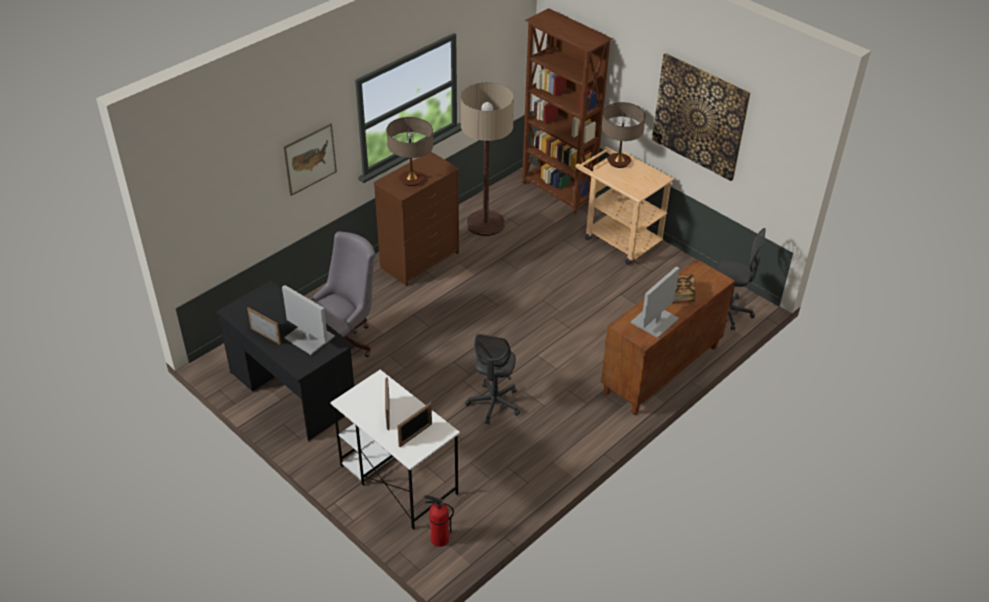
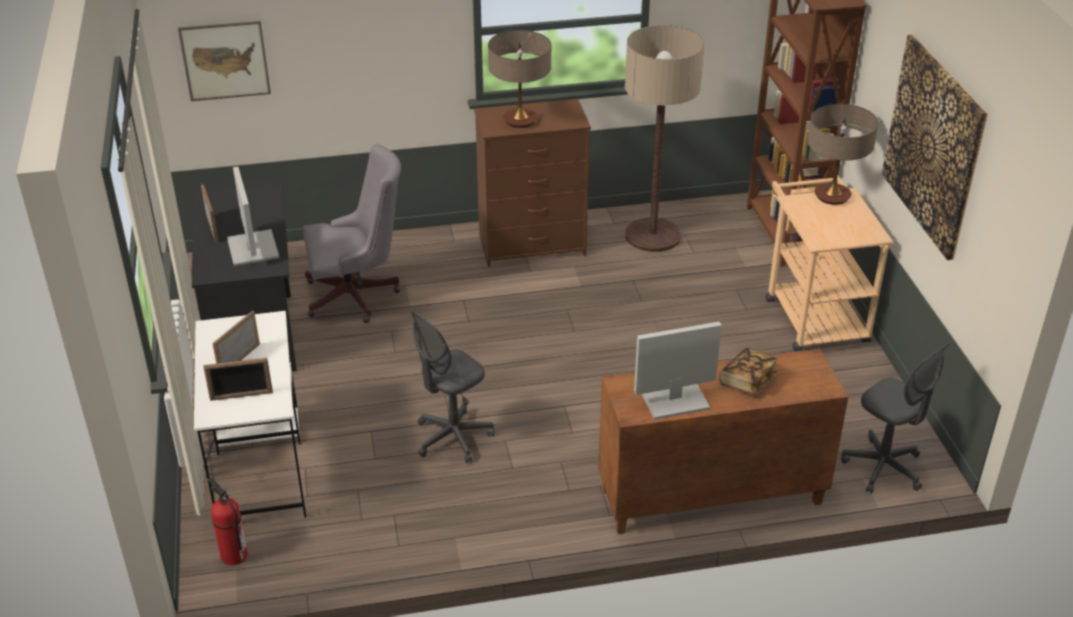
camera: 35 degrees right, 5 degrees down
(310, 159) = (387, 45): picture -> picture (225, 60)

